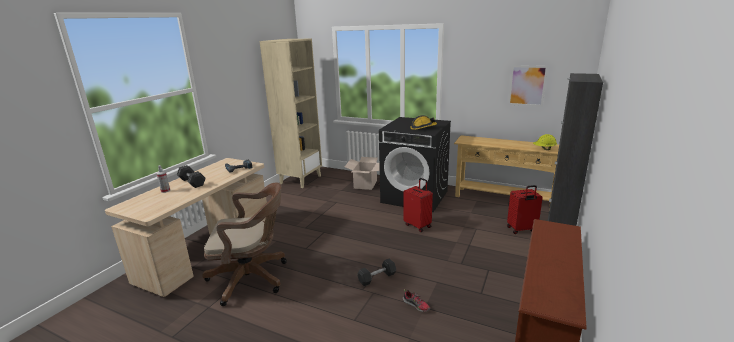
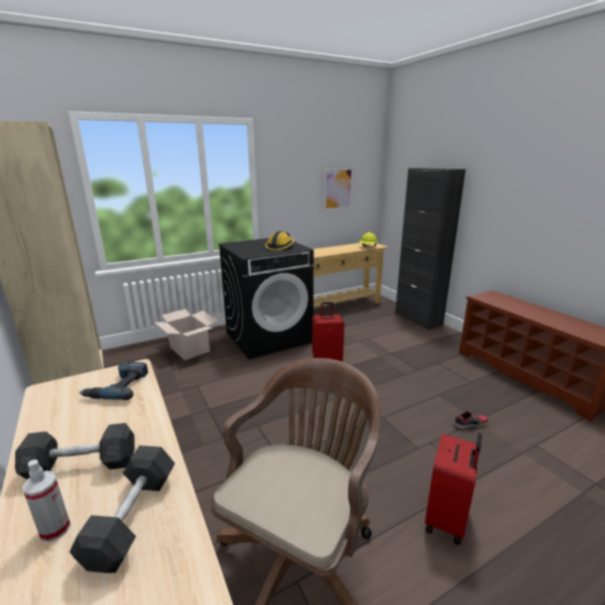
camera: 55 degrees left, 0 degrees up
(377, 278) = (402, 427): grey dumbbell -> grey dumbbell (132, 518)
(521, 229) = (391, 323): red suitcase -> red suitcase (447, 519)

